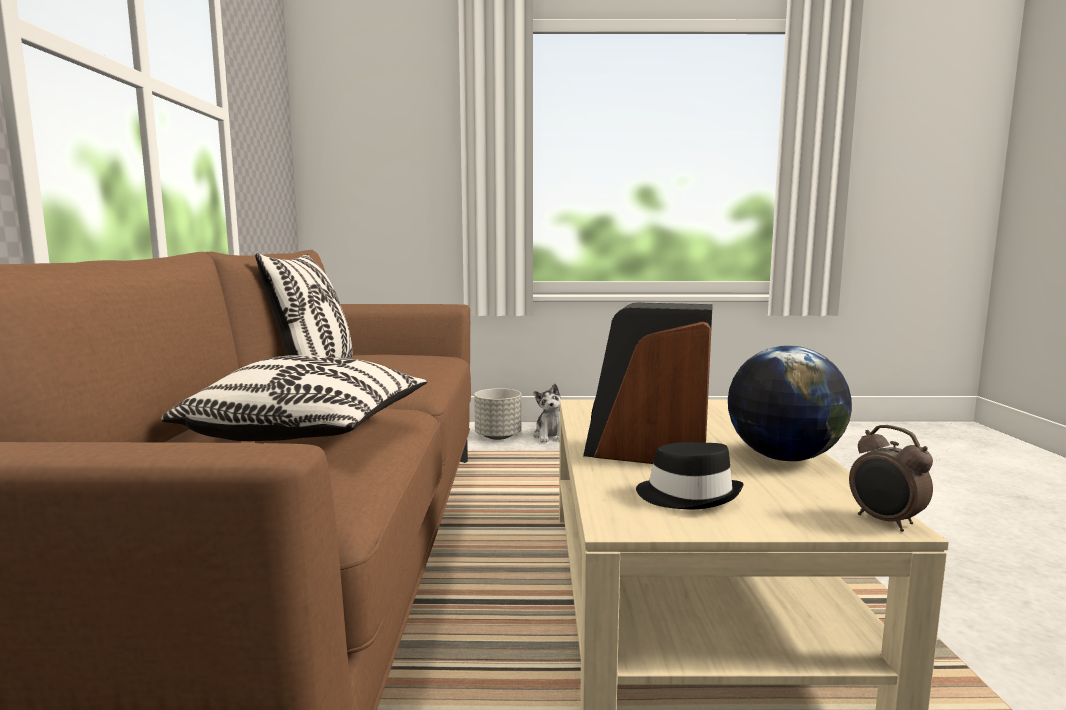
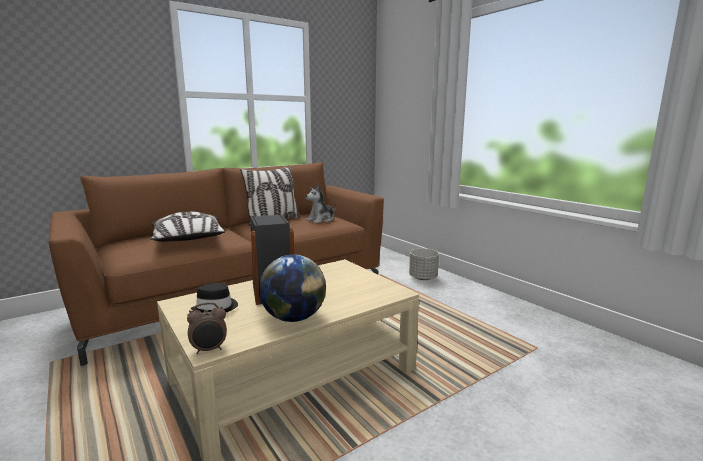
camera: 55 degrees right, 5 degrees up
(550, 436) = (447, 288): plush toy -> plush toy (321, 220)
(885, 522) = (209, 350): alarm clock -> alarm clock turned 135 degrees counterclockwise

